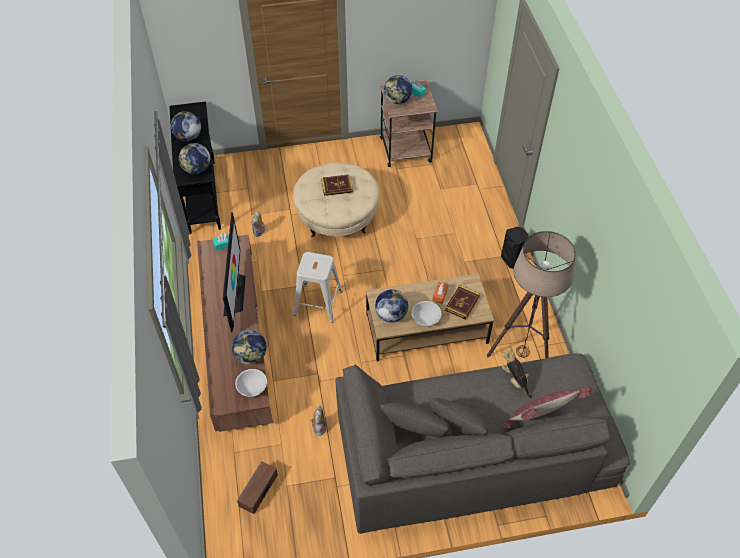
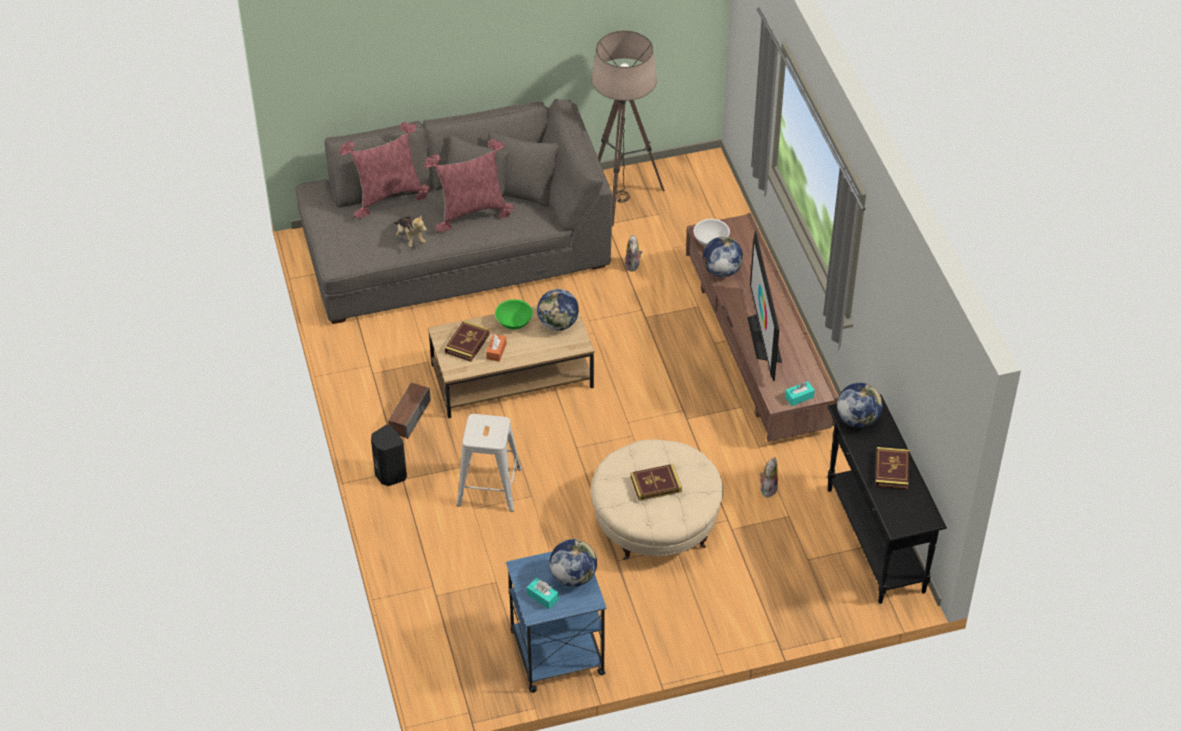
camera: 175 degrees right, 5 degrees down
(188, 137) = (891, 470): globe -> book
(259, 490) = (687, 208): speaker -> speaker (409, 416)
(318, 303) = (660, 397): white stool -> white stool (489, 487)
(406, 149) = (556, 653): brown cart -> blue cart
(426, 319) = (513, 322): white bowl -> green bowl
(462, 402) = (471, 216): none -> red pillow
(521, 351) = (389, 358): floor lamp -> floor lamp (623, 197)

